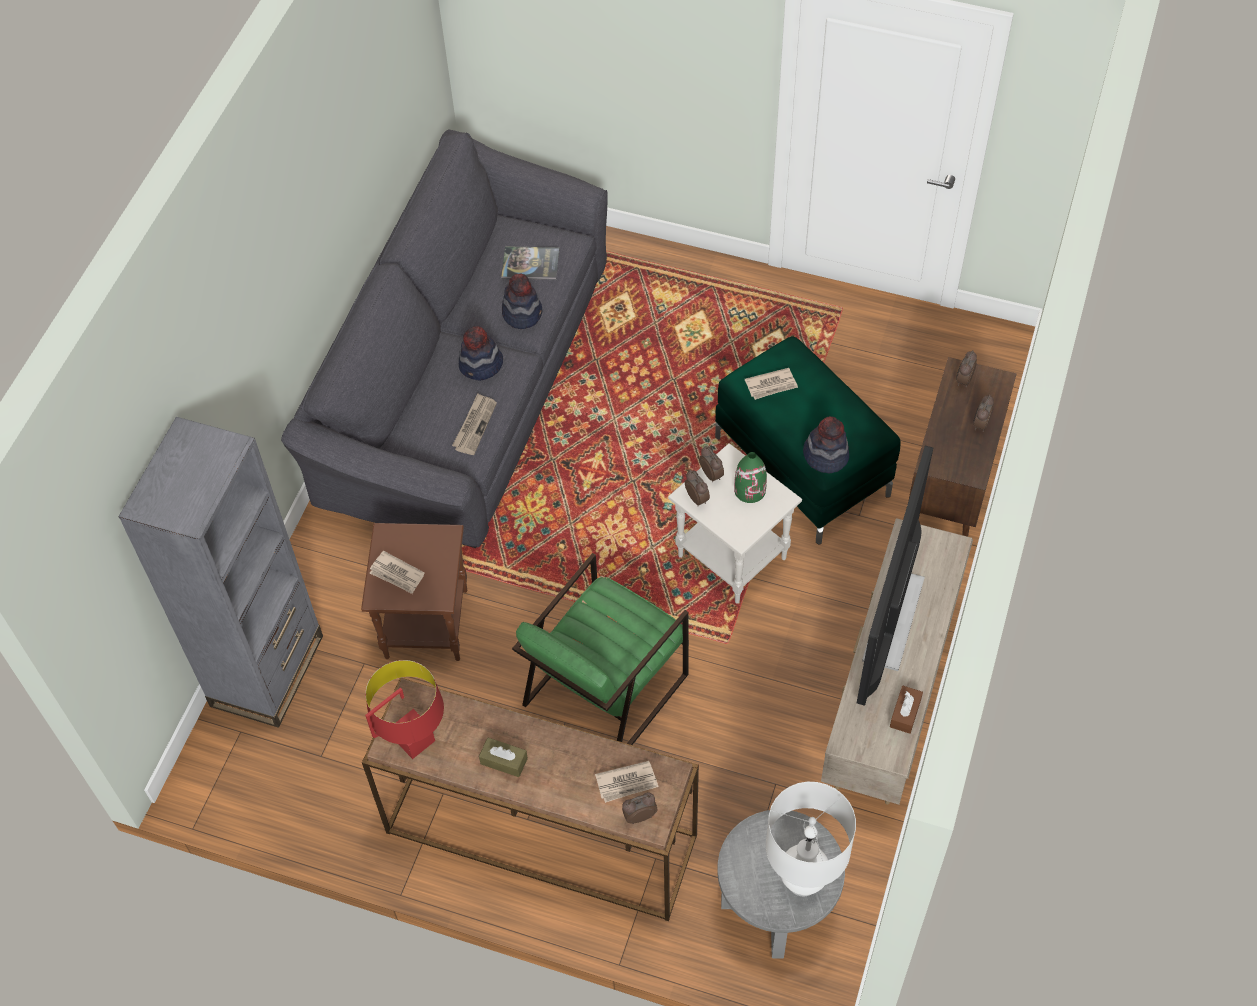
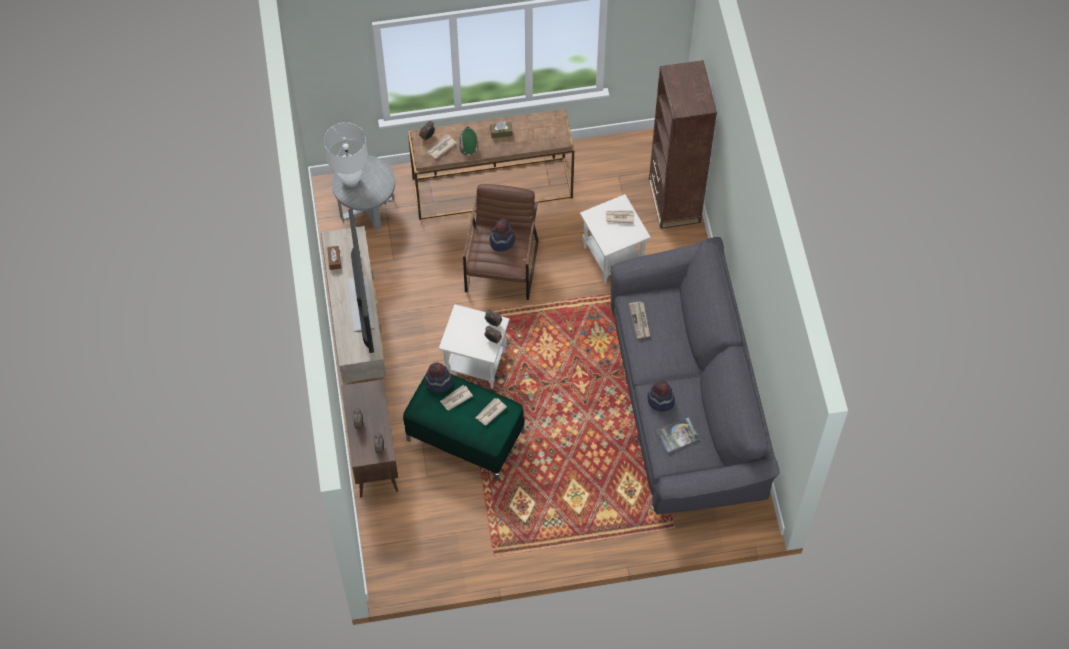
camera: 150 degrees right, 5 degrees up
(267, 671) = (674, 200): grey bookcase -> brown bookcase
(414, 742) = (546, 123): red table lamp -> none
(425, 623) = (614, 257): brown side table -> white side table
(481, 365) = (661, 357): hat -> hat (501, 241)
(605, 689) = (502, 266): green armchair -> brown armchair
(750, 490) = (468, 340): green vase -> green vase (468, 148)
(812, 423) = (456, 398): none -> newspaper

